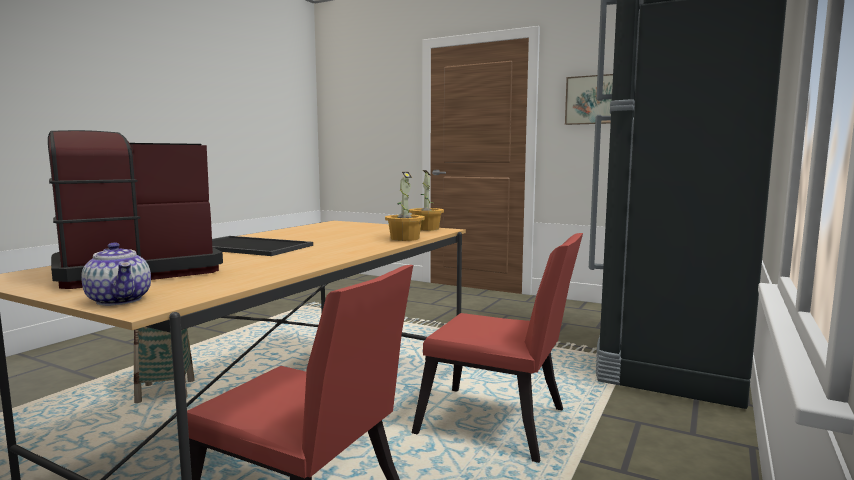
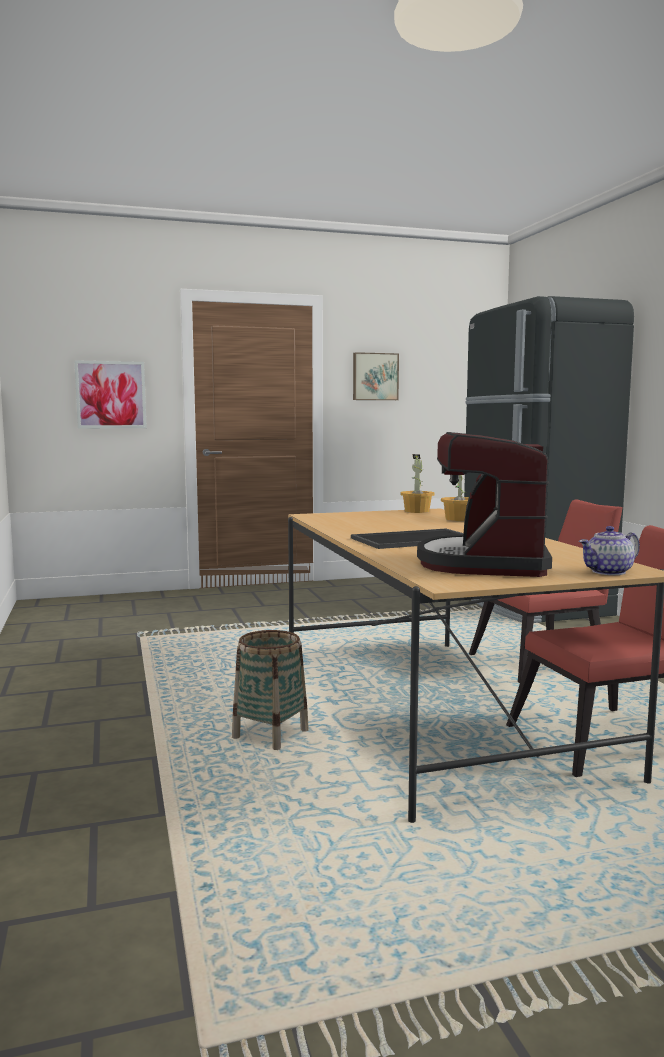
camera: 45 degrees left, 0 degrees up
(120, 300) = (608, 572): teapot -> teapot turned 150 degrees clockwise
(376, 127) = (111, 395): none -> picture

